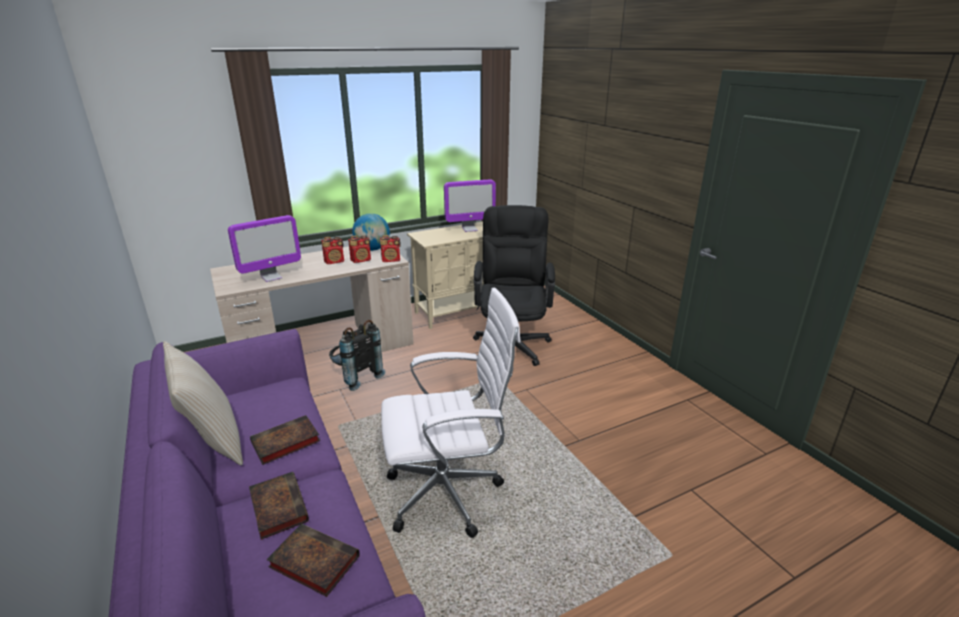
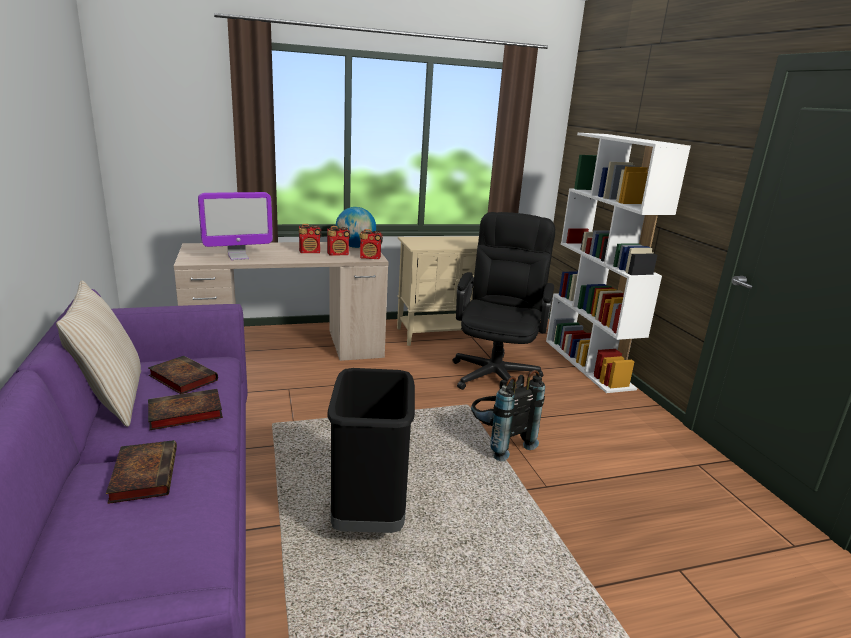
camera: 10 degrees right, 5 degrees down
(312, 562) = (151, 538): book -> book (181, 378)
(356, 377) = (310, 379): black backpack -> black backpack (498, 443)
(449, 493) = (370, 516): white office chair -> black trash can
(469, 229) = (468, 241): monitor -> none
(584, 322) = (588, 364): none -> white bookcase

